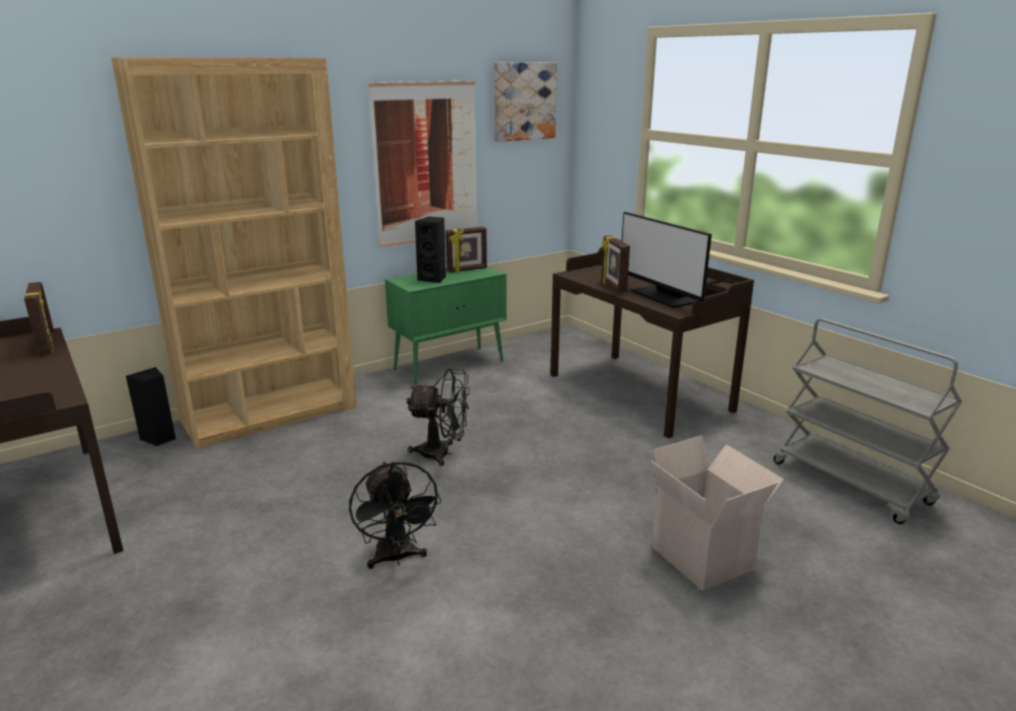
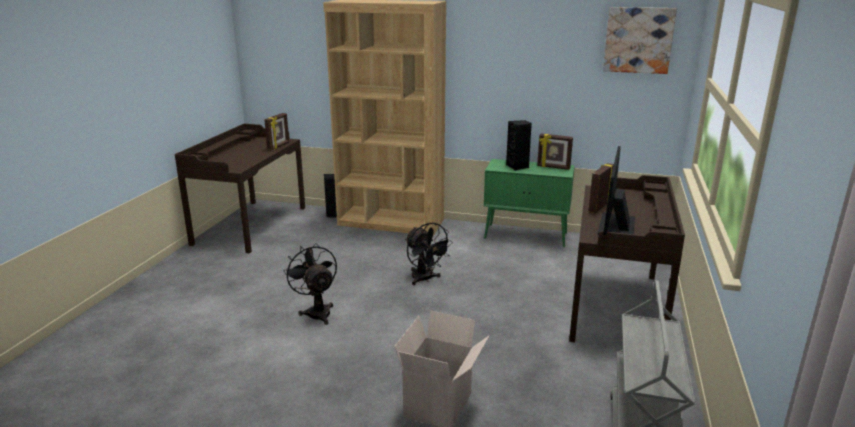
camera: 50 degrees right, 0 degrees up
(396, 558) = (317, 311): black fan -> black fan turned 120 degrees clockwise
(426, 163) = (537, 80): picture -> none

